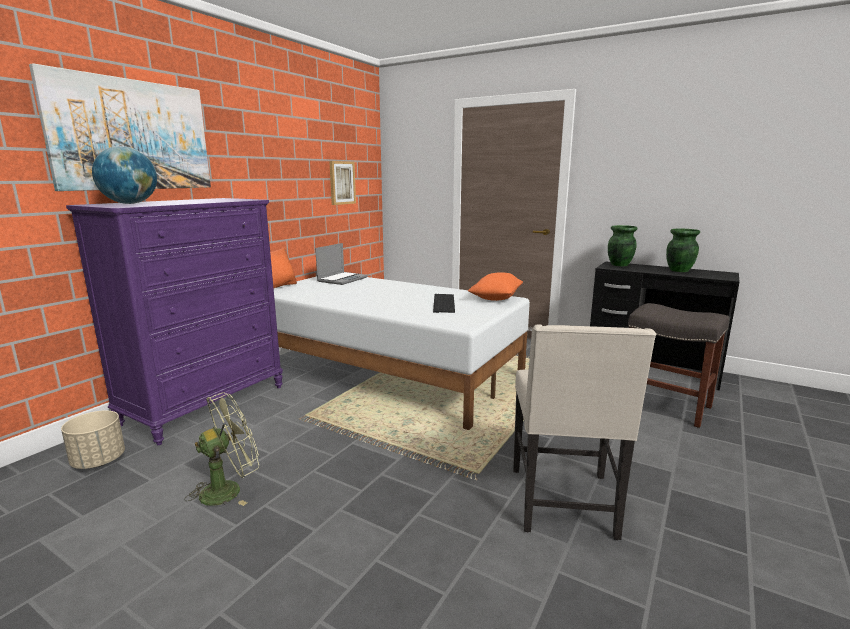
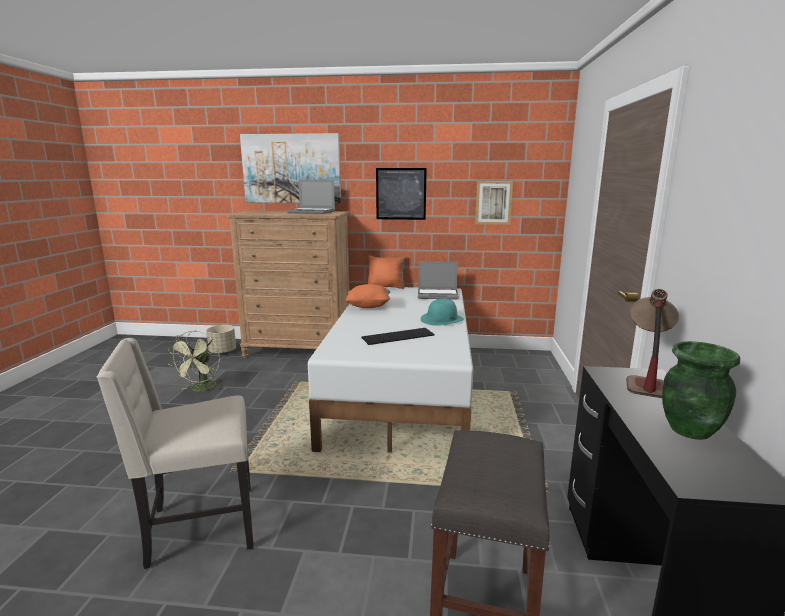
camera: 65 degrees right, 0 degrees up
(130, 203) = (262, 212): globe -> none
(202, 200) = (312, 212): none -> laptop
(206, 404) = (298, 351): purple dresser -> brown dresser
(229, 489) = (201, 390): green fan -> green fan turned 75 degrees clockwise
(270, 174) = (401, 194): none -> picture
(415, 288) = (442, 319): none -> turquoise hat
(495, 298) = (445, 352): orange pillow -> orange pillow (368, 306)
(619, 265) = (645, 379): green vase -> table lamp

